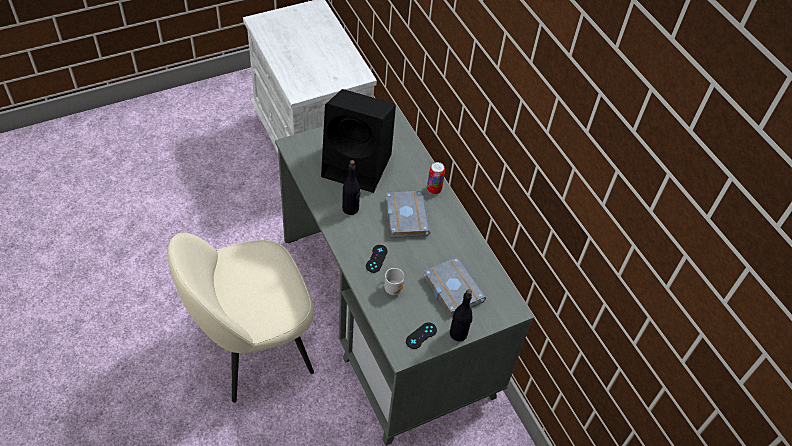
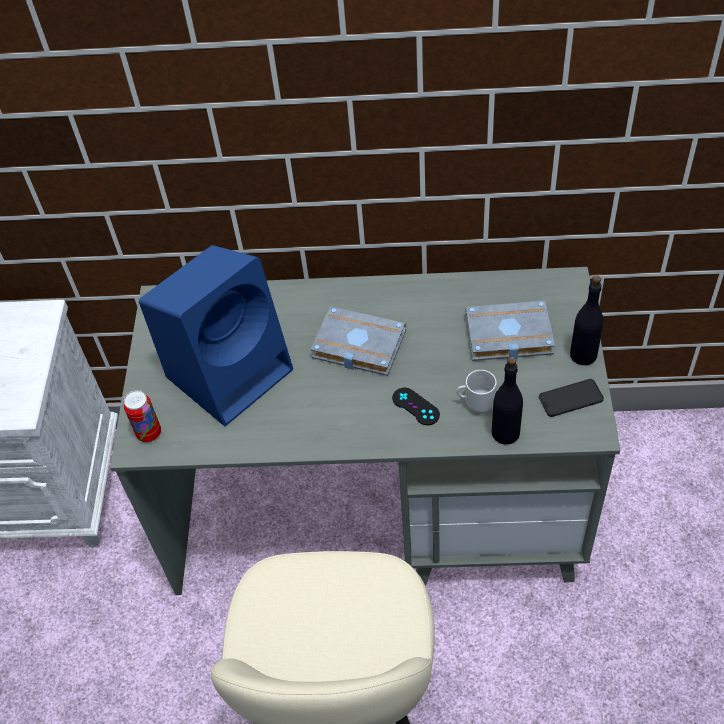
camera: 55 degrees left, 0 degrees up
(350, 209) = (307, 408): black bottle -> black bottle (506, 432)
(358, 165) = (231, 371): black speaker -> blue speaker
(421, 335) = (570, 398): black game controller -> phone
(434, 189) = (327, 296): can -> can (149, 433)

